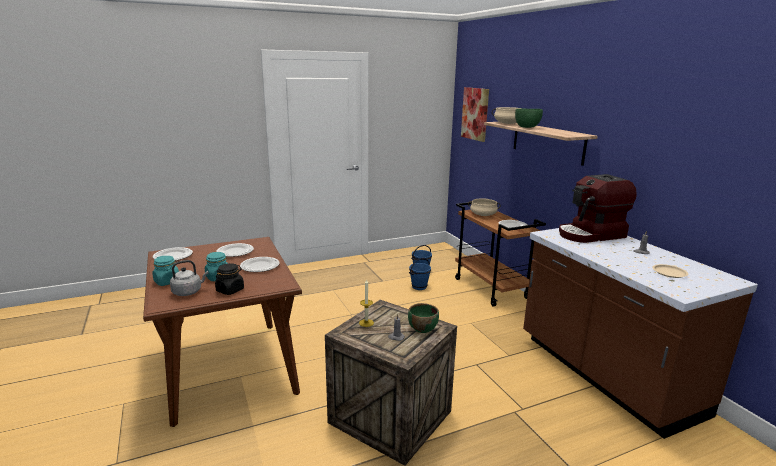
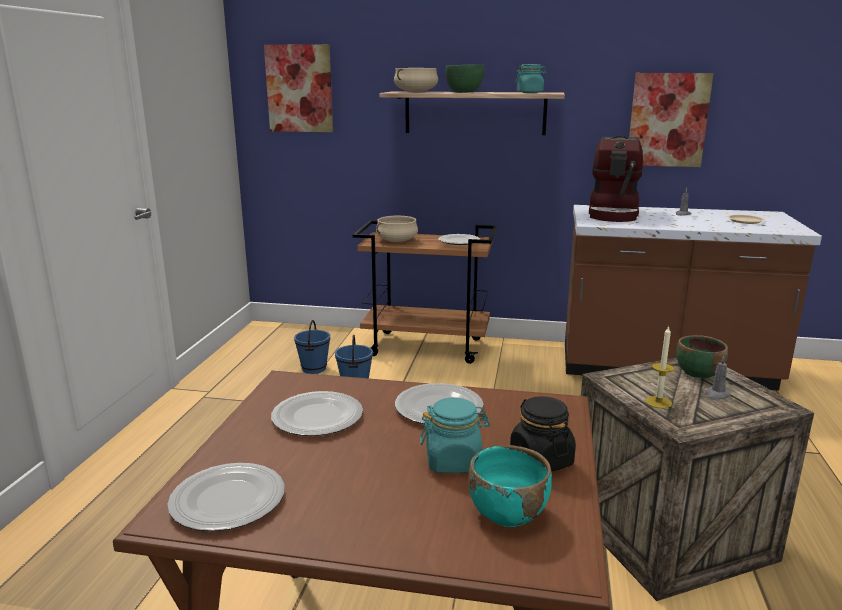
camera: 55 degrees left, 0 degrees up
(167, 282) = (410, 534): turquoise jar -> turquoise jar (530, 93)
(188, 292) = (508, 512): grey kettle -> turquoise bowl
(666, 171) = (668, 120): none -> picture

